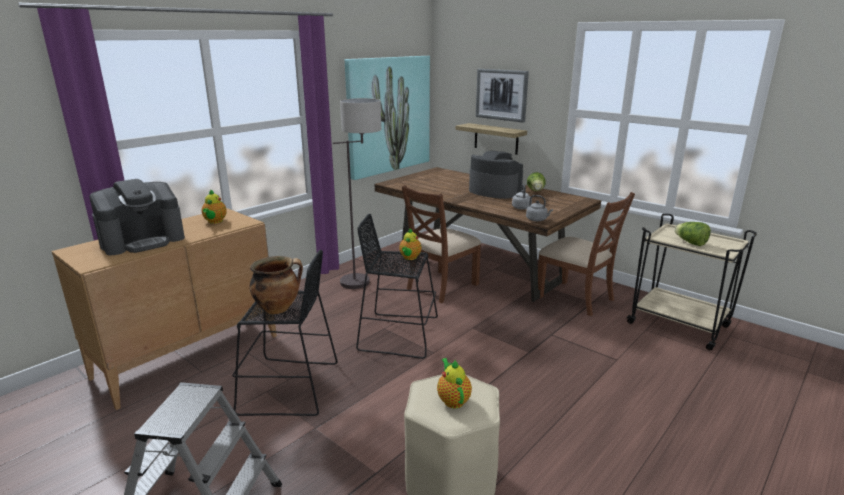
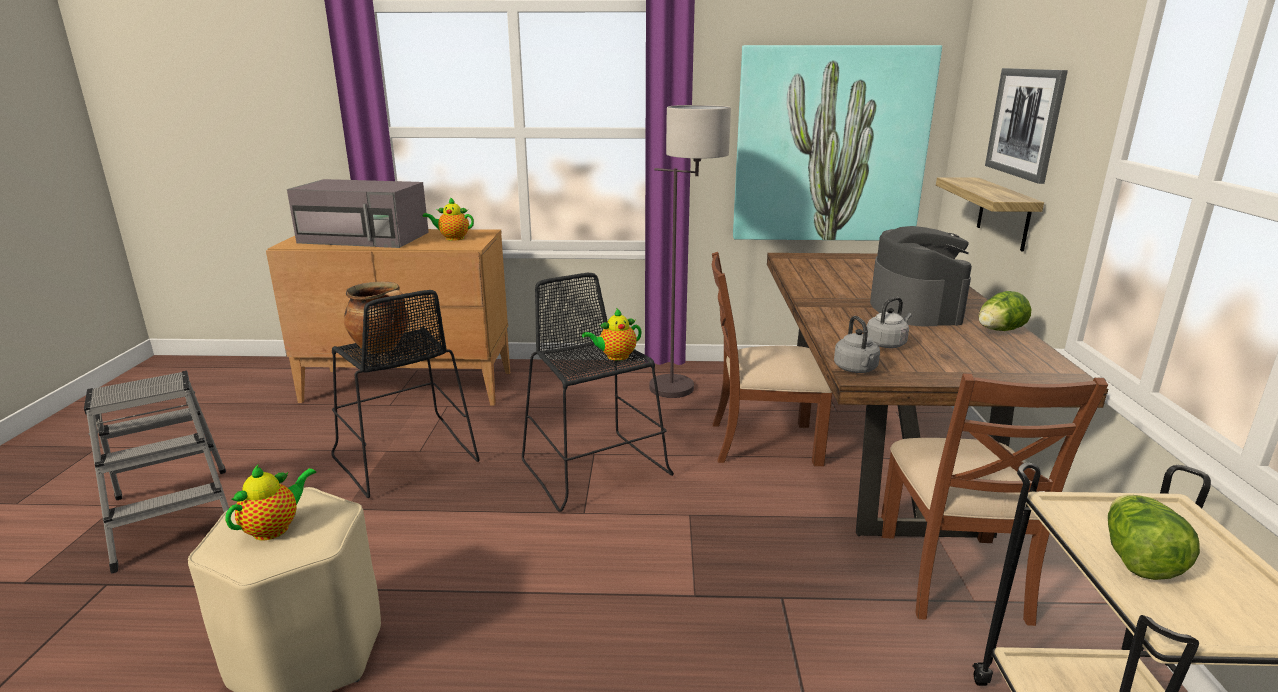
camera: 50 degrees right, 0 degrees up
(143, 241) = (366, 238): coffee machine -> grey microwave
(215, 221) = (452, 238): teapot -> teapot turned 45 degrees clockwise

